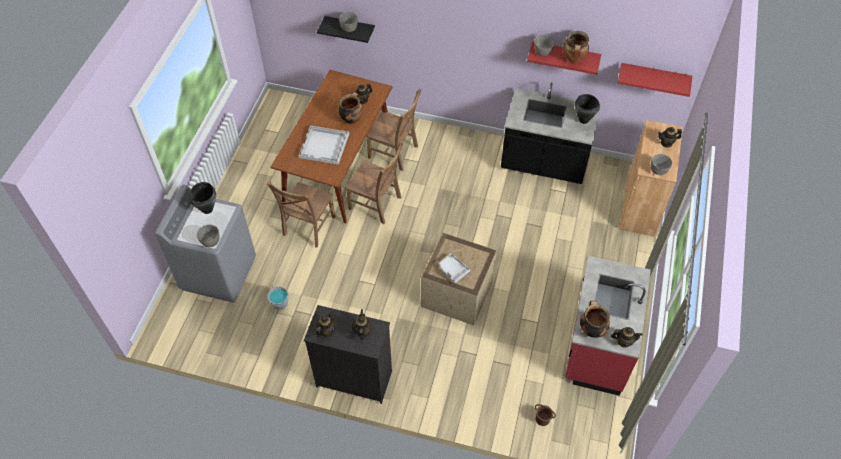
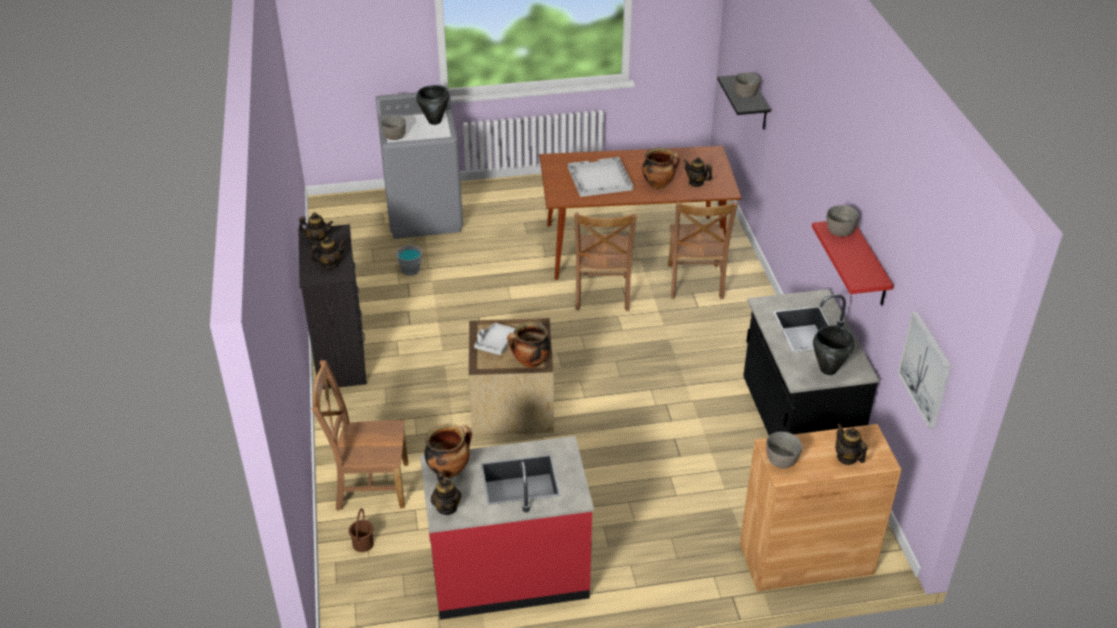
camera: 65 degrees right, 15 degrees down
(308, 227) = (528, 254): brown chair -> brown chair (369, 485)
(573, 59) = (854, 262): cooking pot -> cooking pot (530, 362)
(654, 77) = (926, 369): red shelf -> picture

